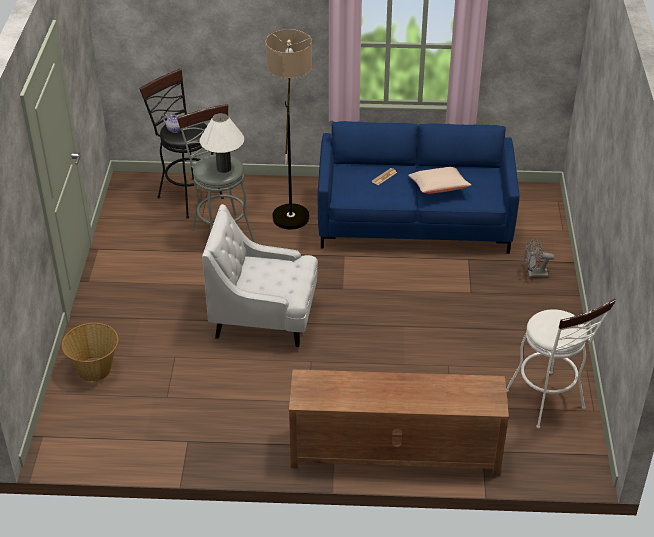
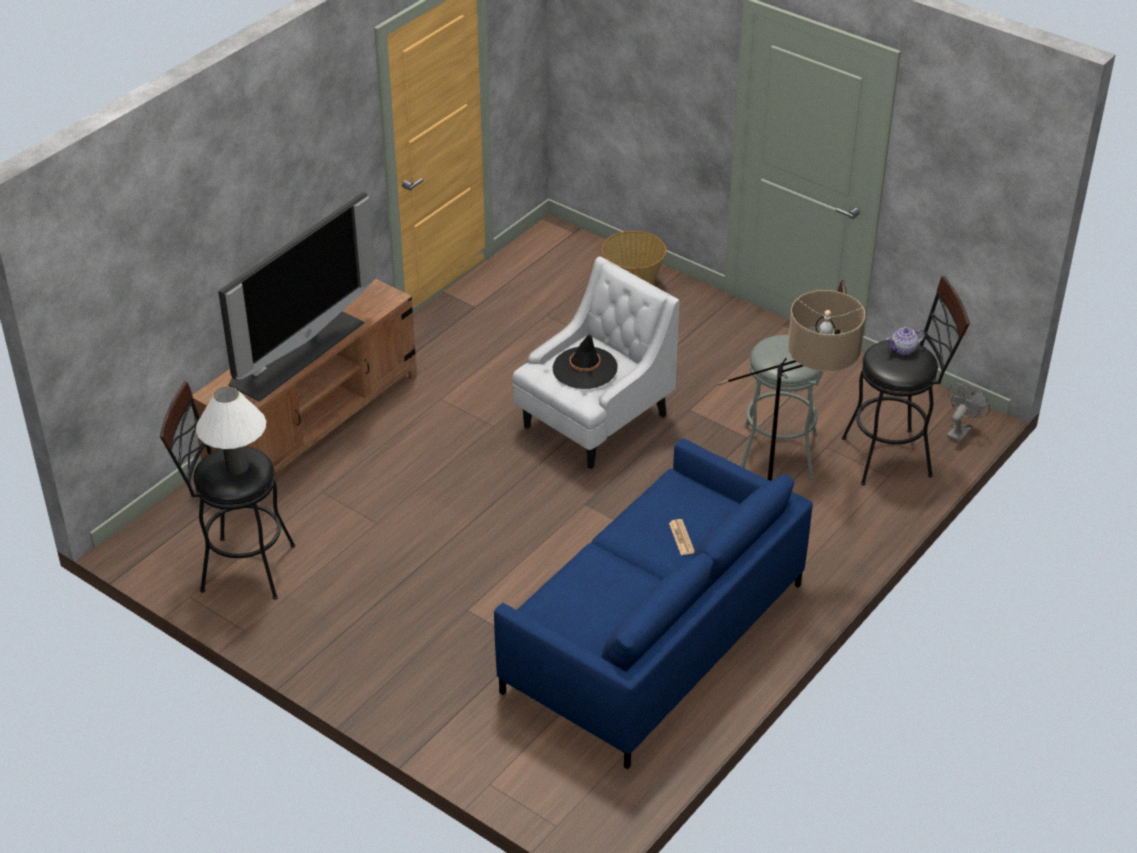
camera: 125 degrees right, 0 degrees up
(223, 168) = (776, 354): white table lamp -> white table lamp (237, 466)
(275, 273) = (585, 368): none -> black hat
(411, 391) = (295, 352): none -> television
(438, 188) = (609, 576): beige pillow -> none
(534, 274) = (438, 691): grey fan -> grey fan (961, 431)
(549, 403) = (239, 567): white stool -> black stool

